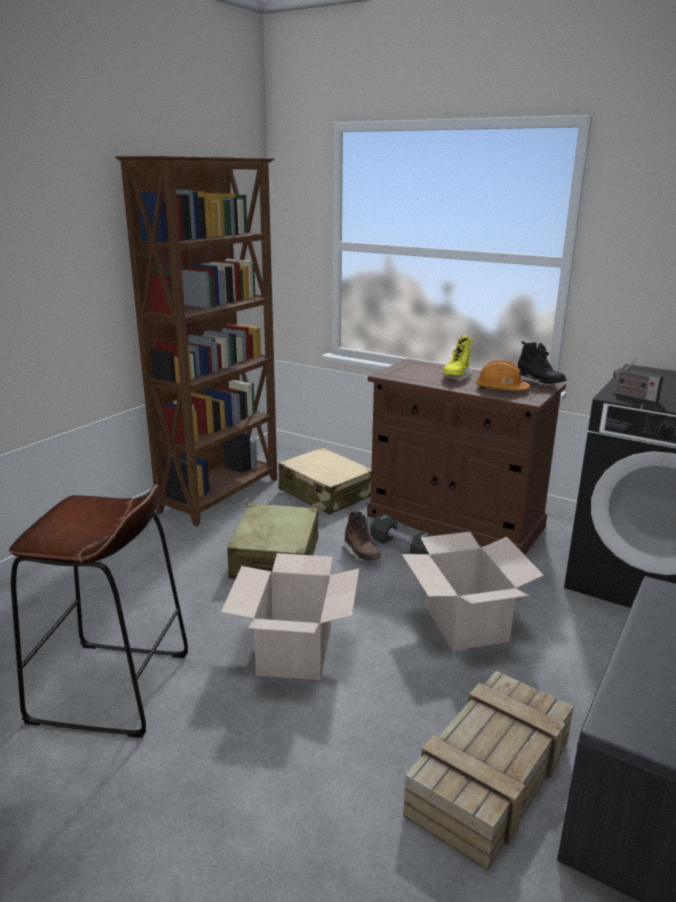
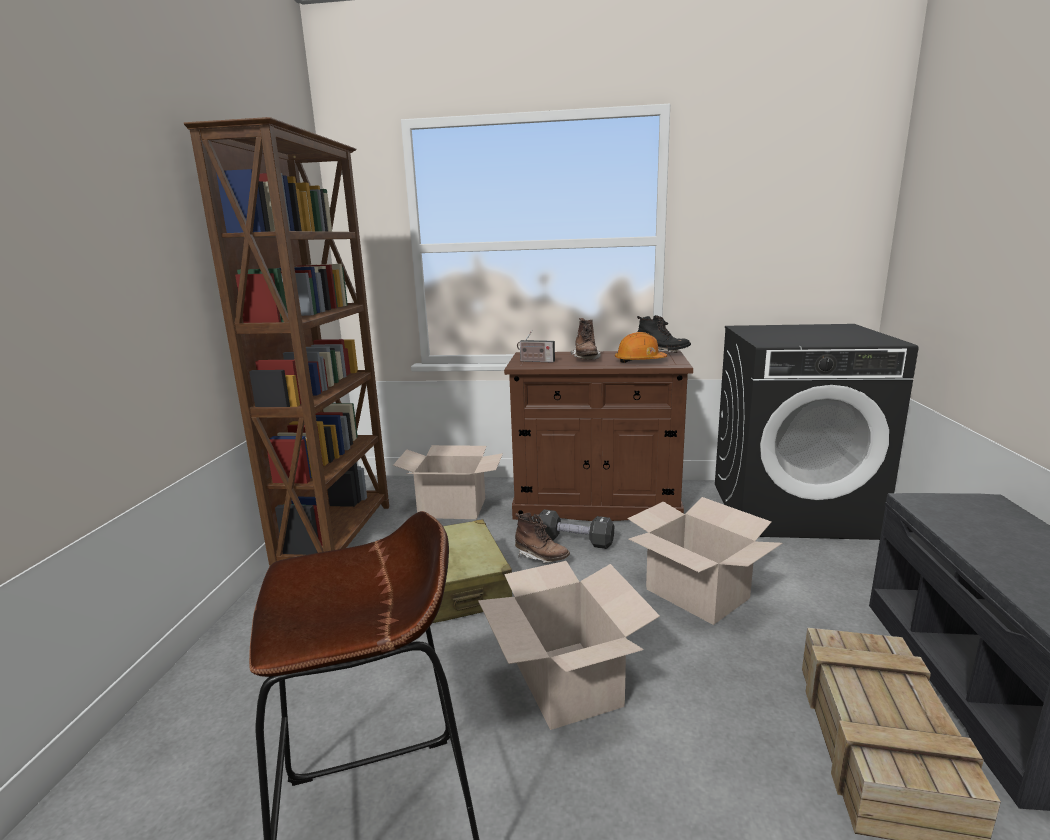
camera: 25 degrees left, 5 degrees down
(325, 493) = (452, 508): beige suitcase -> cardboard box
(456, 377) = (586, 358): yellow boot -> brown boot
(633, 396) = (781, 342): radio -> radio (535, 361)

